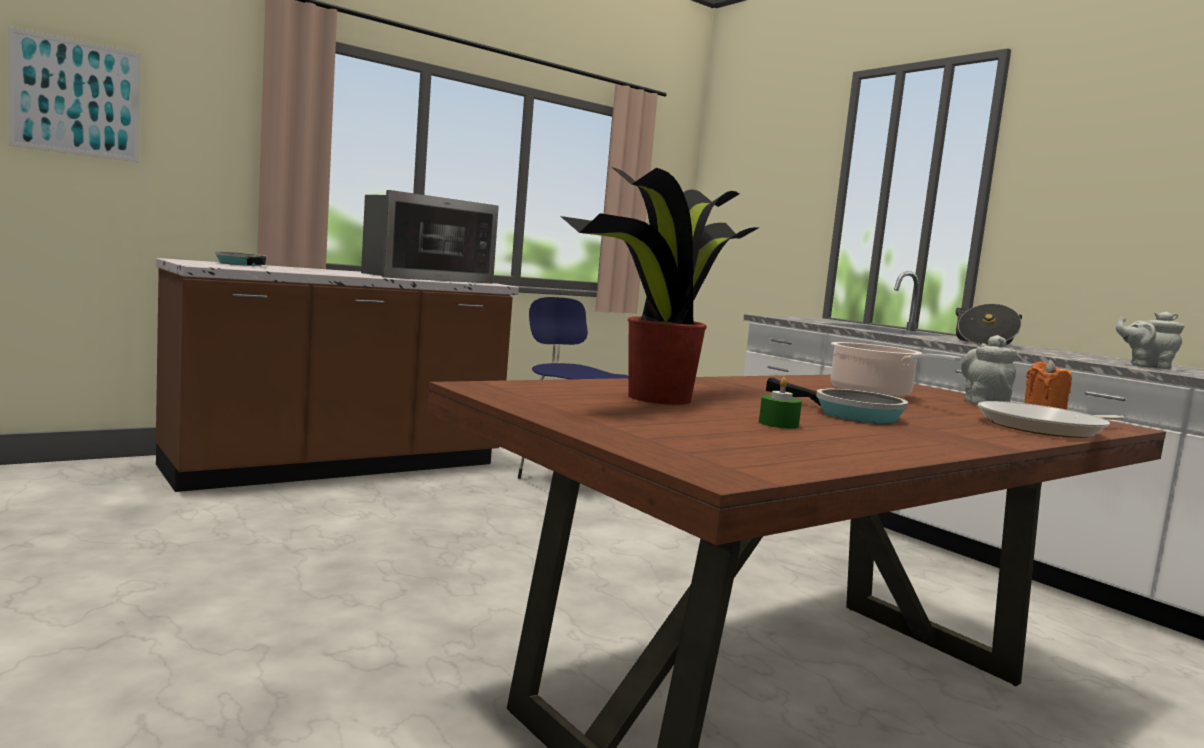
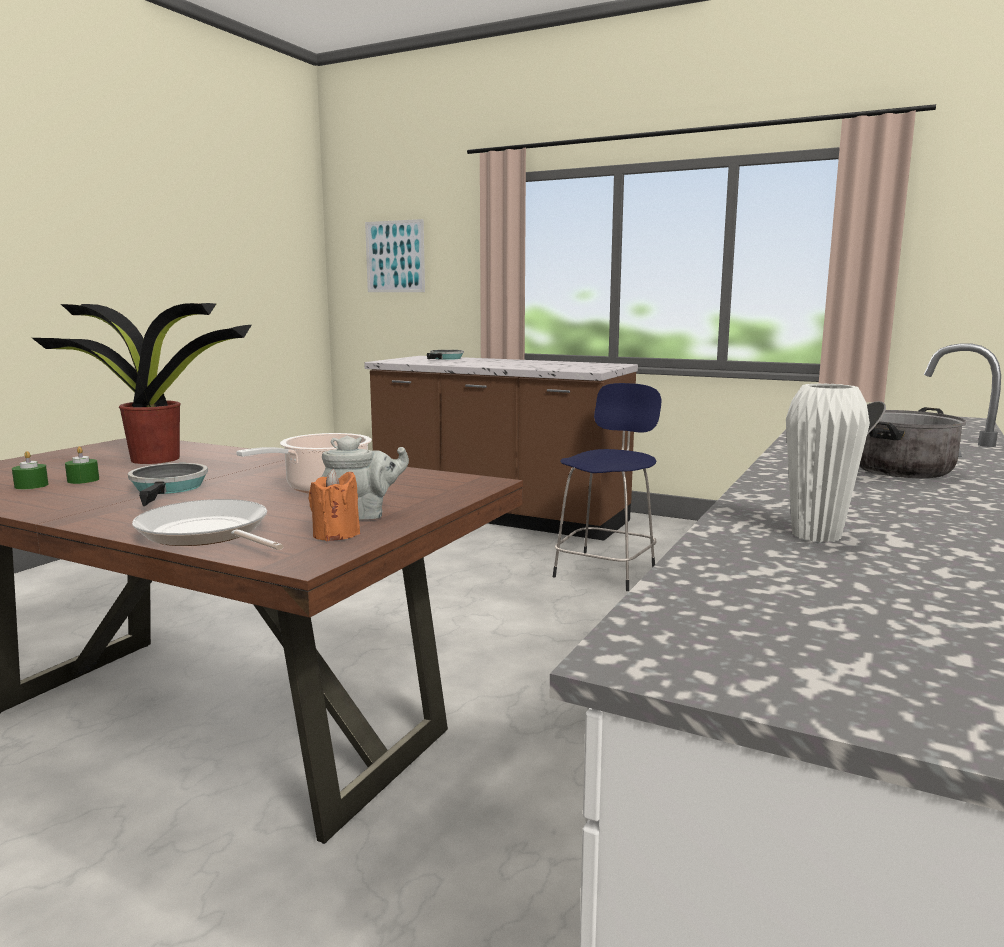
camera: 65 degrees right, 5 degrees up
(423, 278) = (549, 365): microwave -> none
(800, 438) = (31, 485): none -> green candle
(850, 414) = (169, 488): frying pan -> frying pan turned 150 degrees clockwise
(1146, 366) = (816, 535): grey teapot -> white vase

